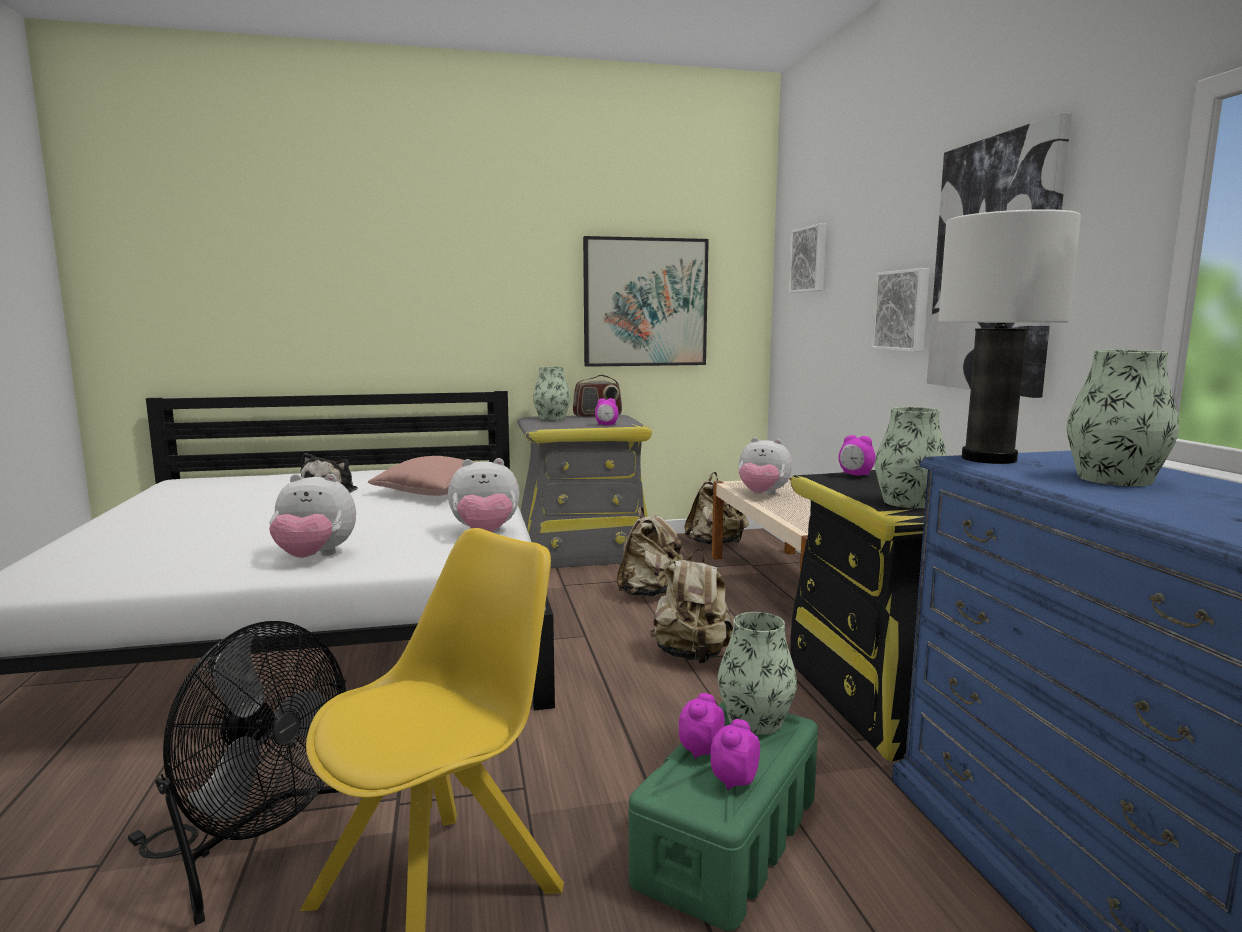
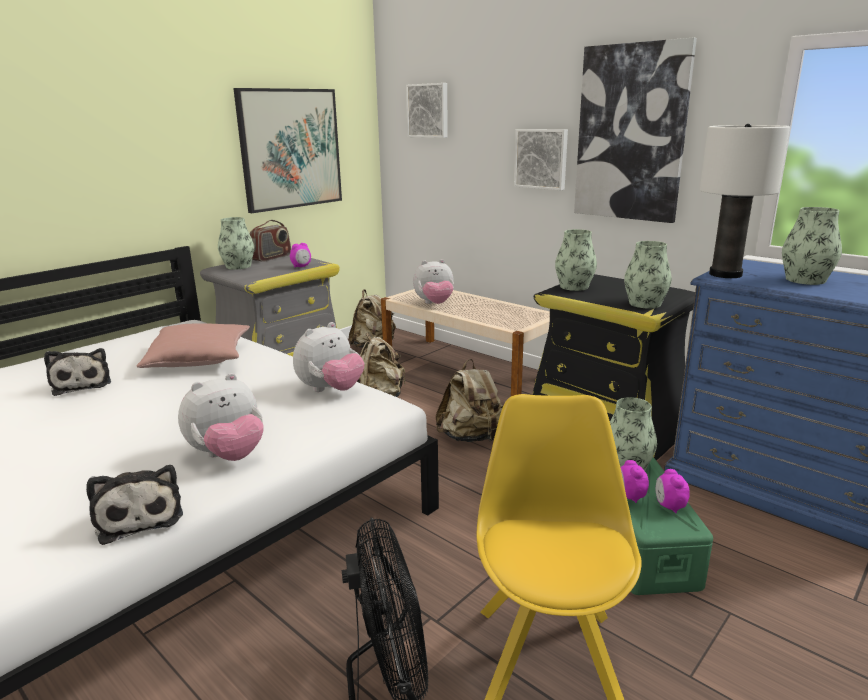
camera: 35 degrees left, 10 degrees up
(186, 576) = (139, 516): none -> plush toy
(855, 475) = (574, 286): alarm clock -> vase

